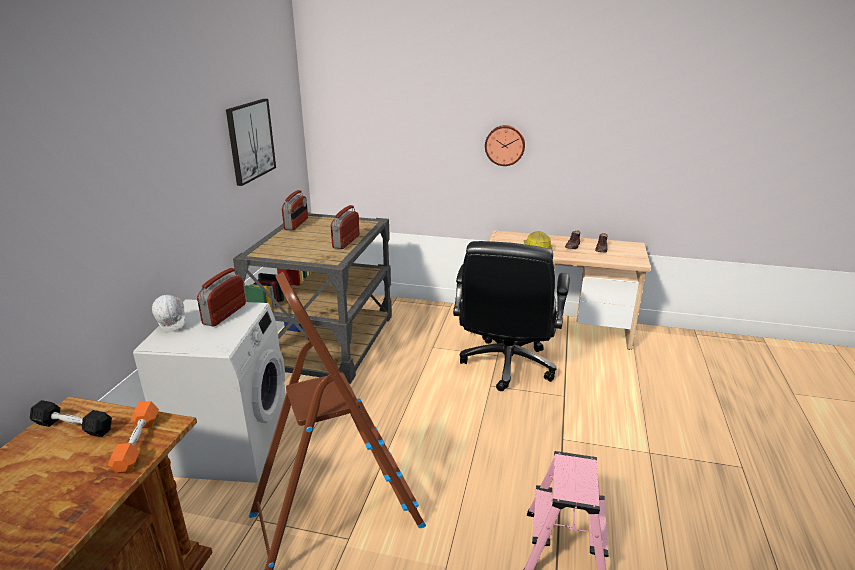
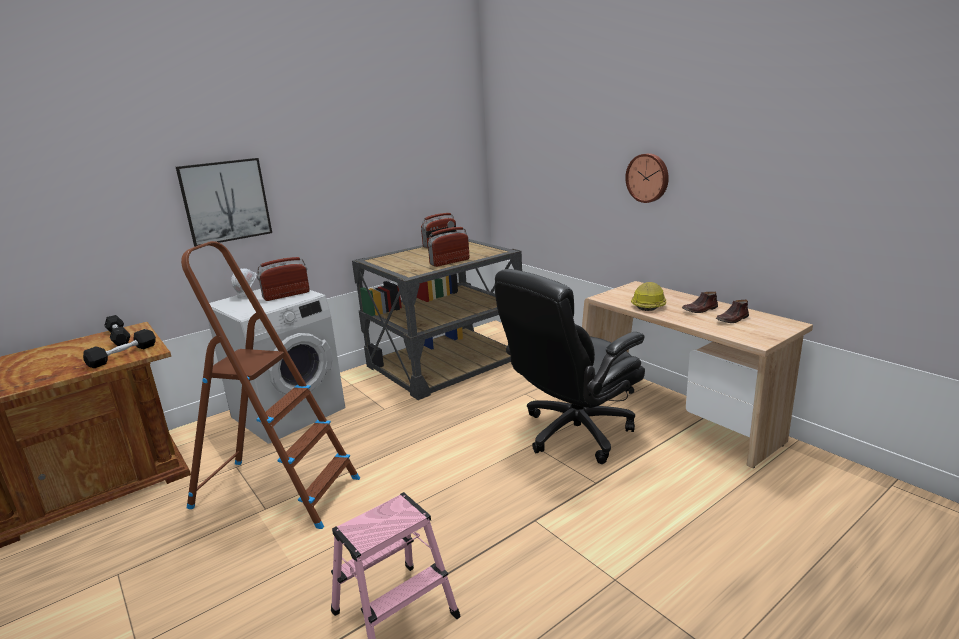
camera: 40 degrees right, 5 degrees down
(137, 444) = (123, 355): orange dumbbell -> black dumbbell
(250, 140) = (396, 160): picture -> picture (225, 201)

